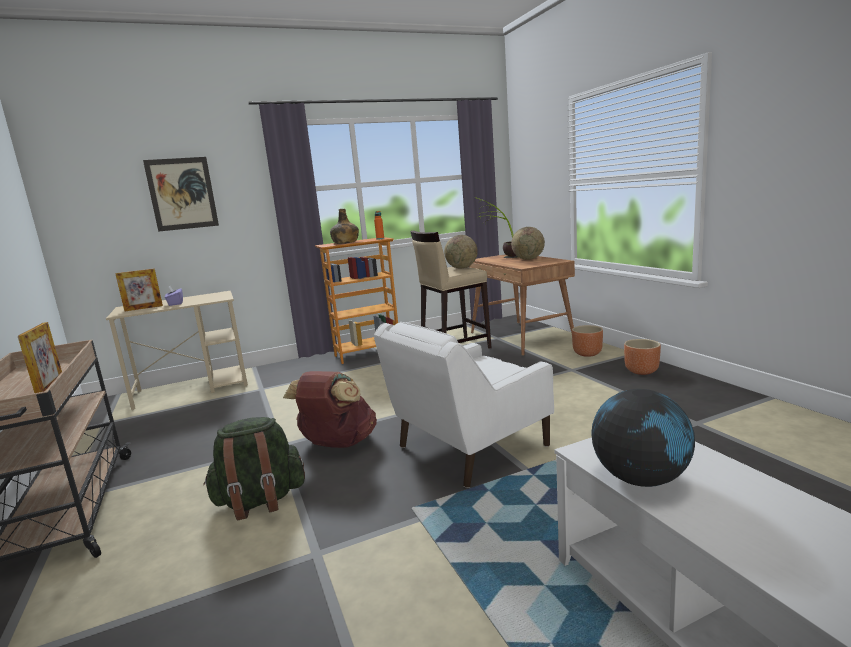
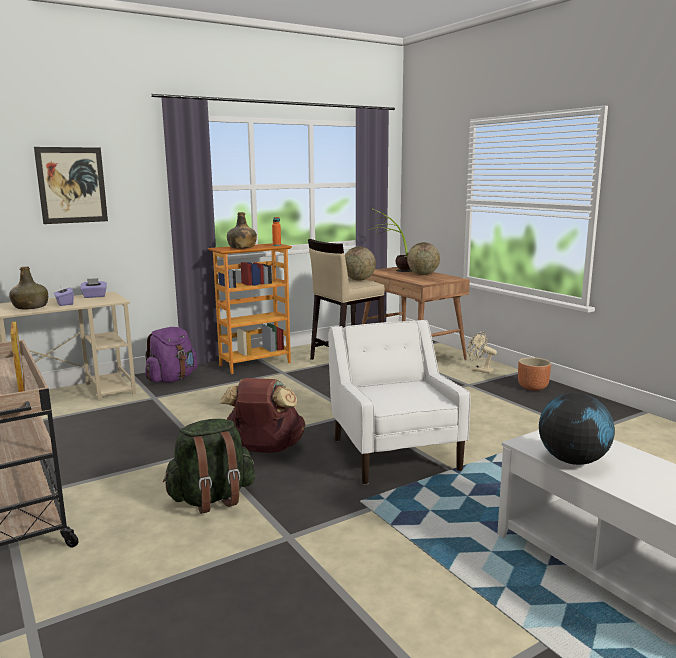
camera: 10 degrees left, 0 degrees up
(143, 308) = (30, 307): picture frame -> green bottle
(208, 296) = (94, 296): none -> purple tissue box
(286, 370) = (172, 379): none -> purple backpack
(469, 448) = (394, 453): white armchair -> white armchair turned 120 degrees clockwise
(587, 354) = (479, 370): brown planter -> beige fan

